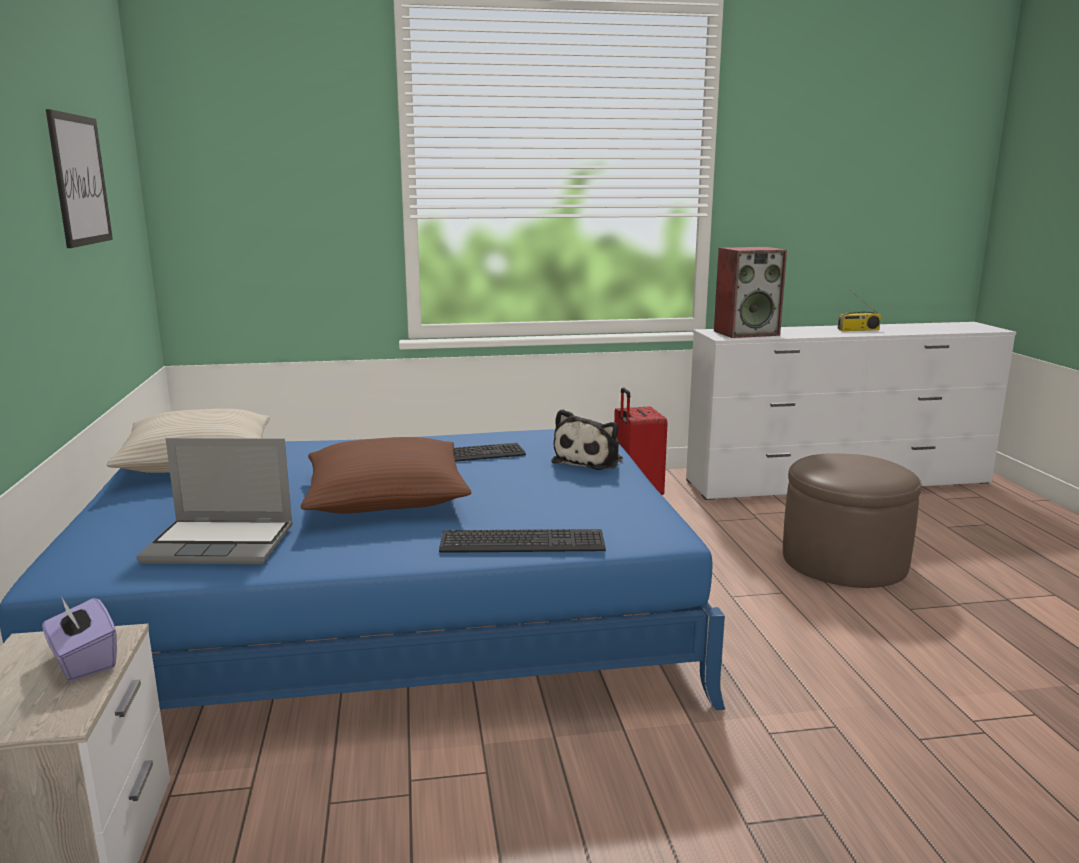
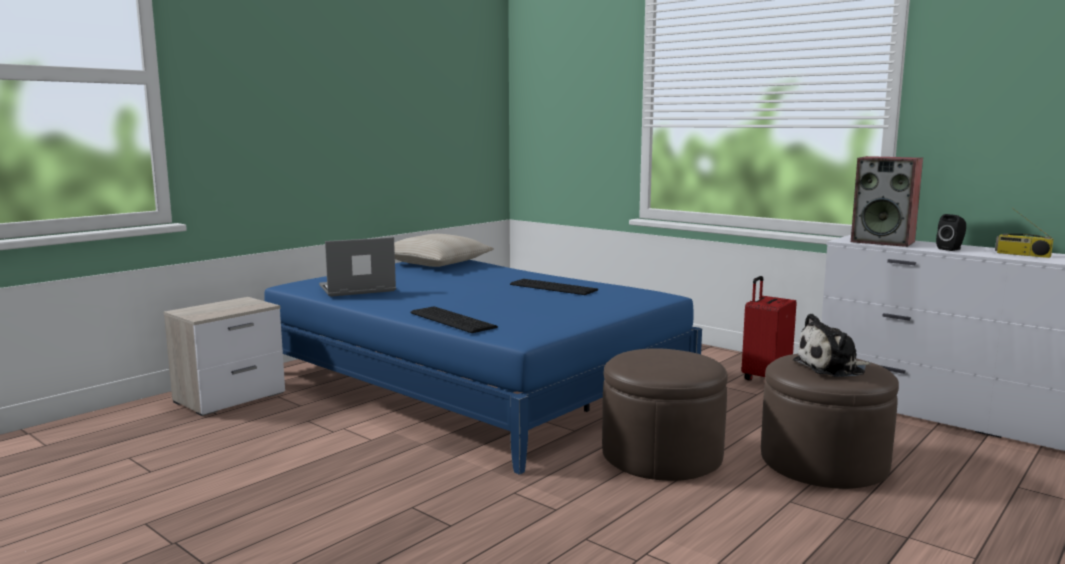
camera: 50 degrees right, 5 degrees down
(80, 180) = (425, 99): picture -> none
(83, 661) = (240, 307): purple tissue box -> none
(222, 544) = (356, 289): laptop -> laptop turned 105 degrees clockwise
(386, 496) = (459, 291): brown pillow -> none
(590, 460) = (611, 305): plush toy -> plush toy (832, 368)
(757, 615) = (662, 455): none -> brown ottoman
(809, 332) = (951, 249): none -> black speaker

